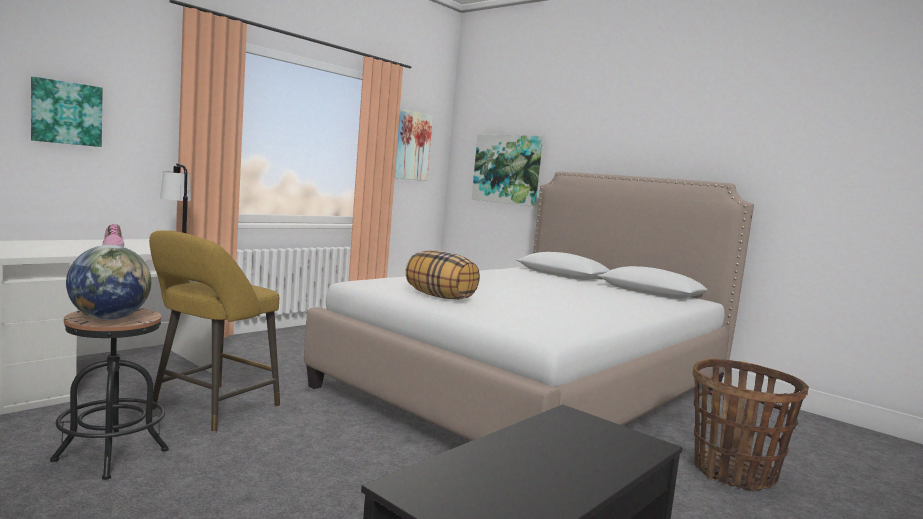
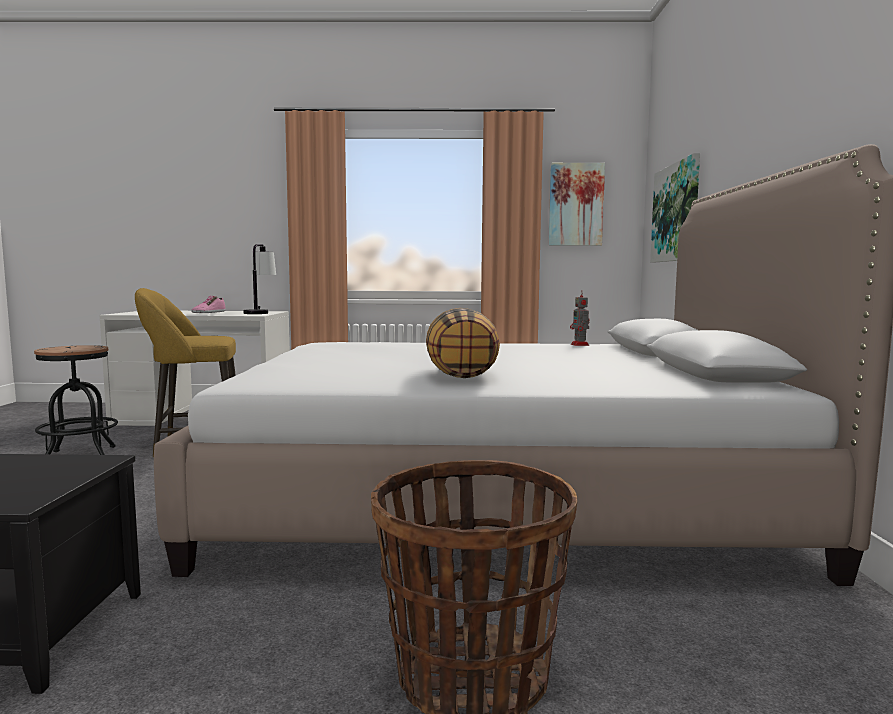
camera: 50 degrees right, 0 degrees up
(66, 113) = (213, 215): picture -> none
(109, 318) = (62, 349): globe -> none
(440, 297) = (329, 353): pillow -> pillow (462, 375)
(510, 271) = (580, 345): none -> toy robot

